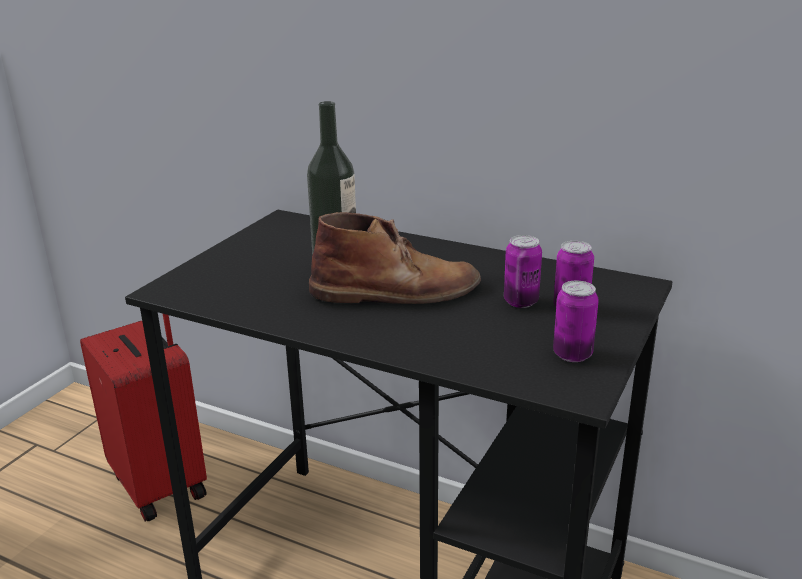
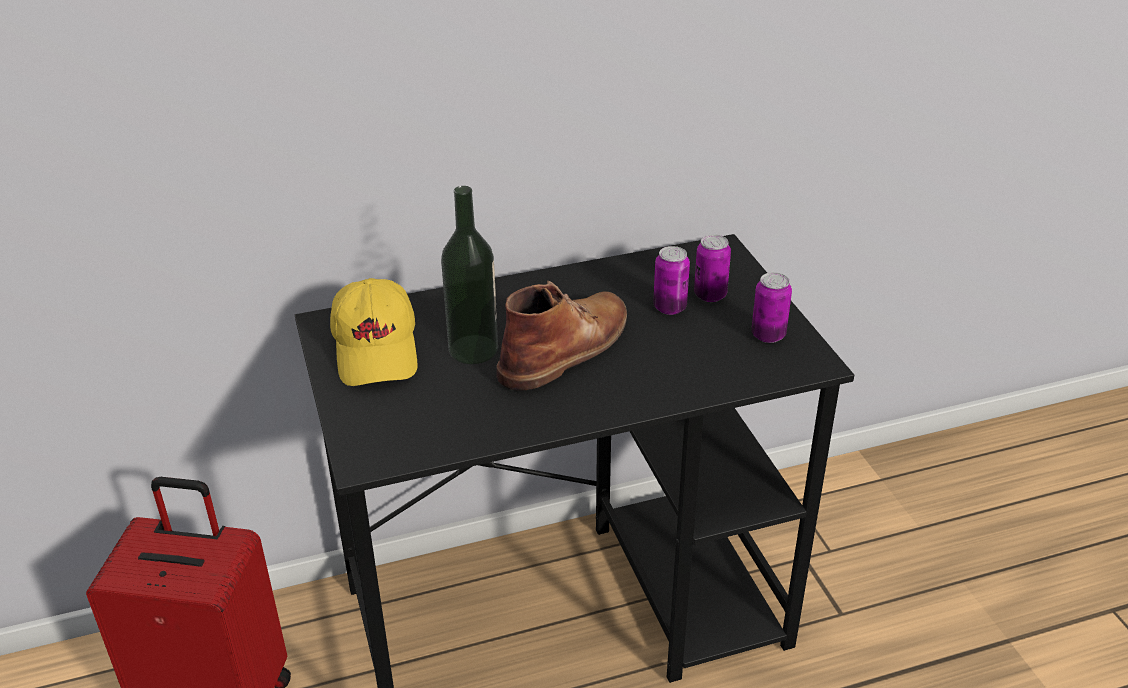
camera: 45 degrees left, 10 degrees up
(282, 242) = (377, 349): none -> yellow cap

